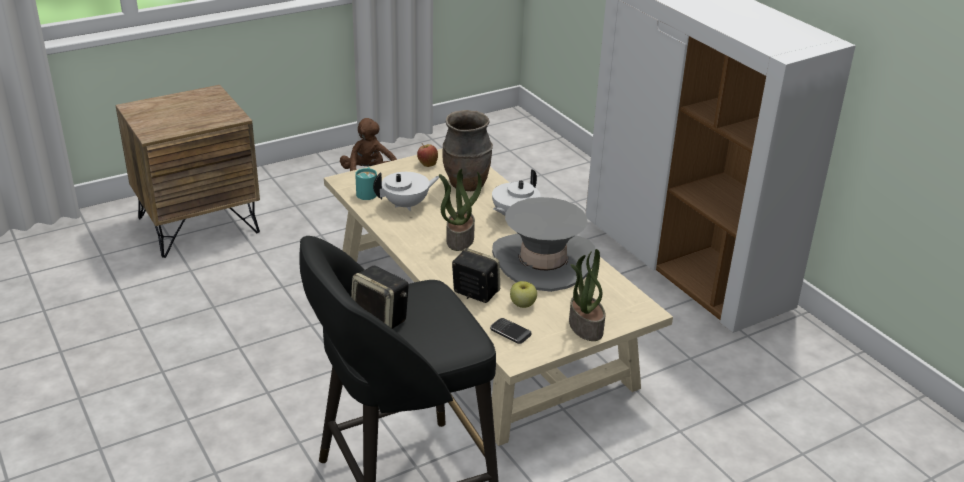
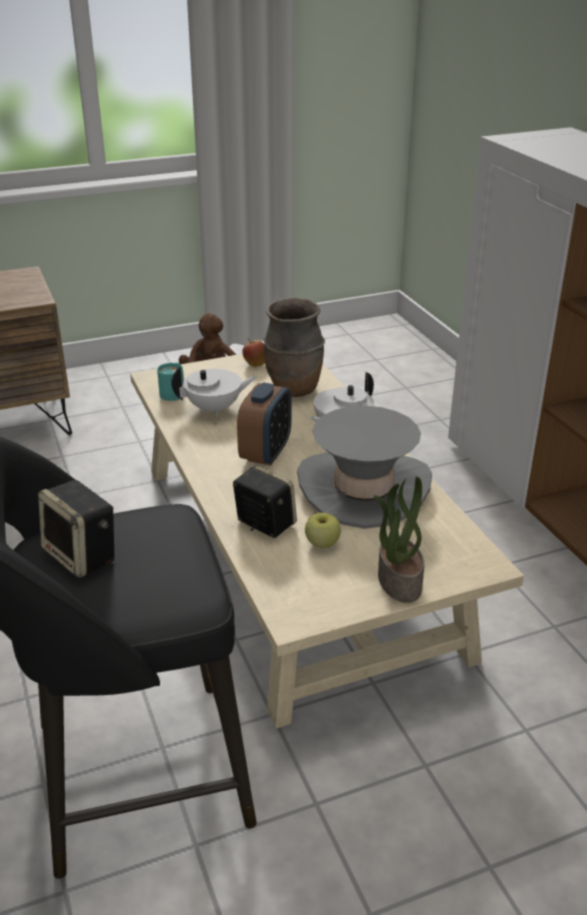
camera: 10 degrees right, 0 degrees up
(459, 239) = (266, 453): potted plant -> alarm clock
(510, 333) = (295, 581): phone -> none

